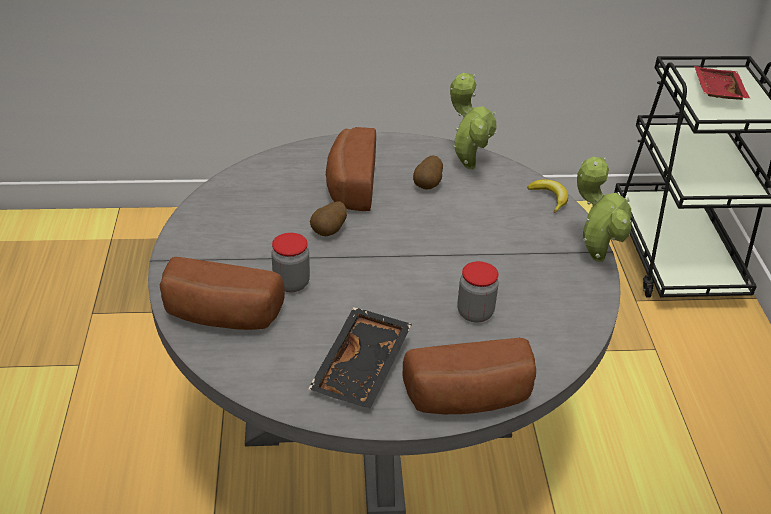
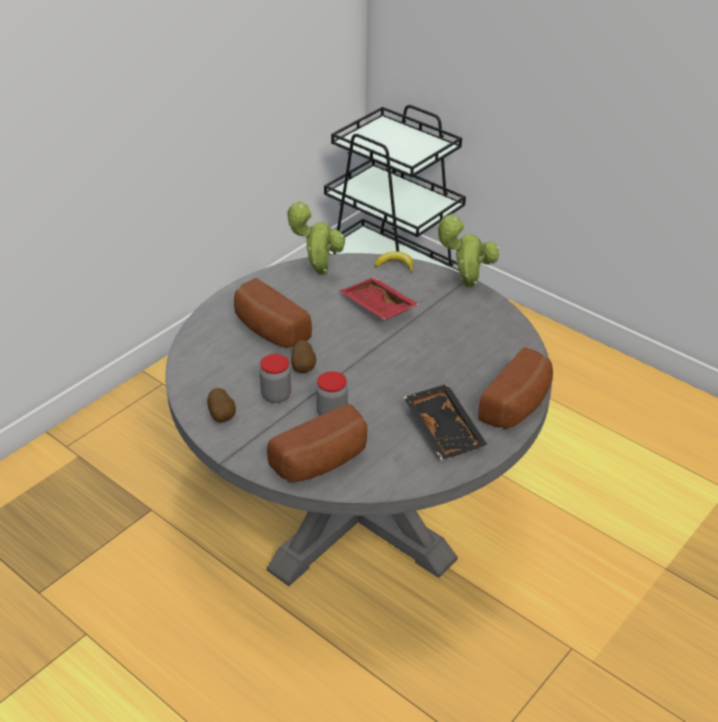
camera: 45 degrees left, 0 degrees up
(428, 185) = (316, 300): potato -> potato (222, 416)
(475, 313) = (454, 358): jar -> jar (276, 395)
(716, 92) = (389, 142): red tray -> red tray (377, 307)

